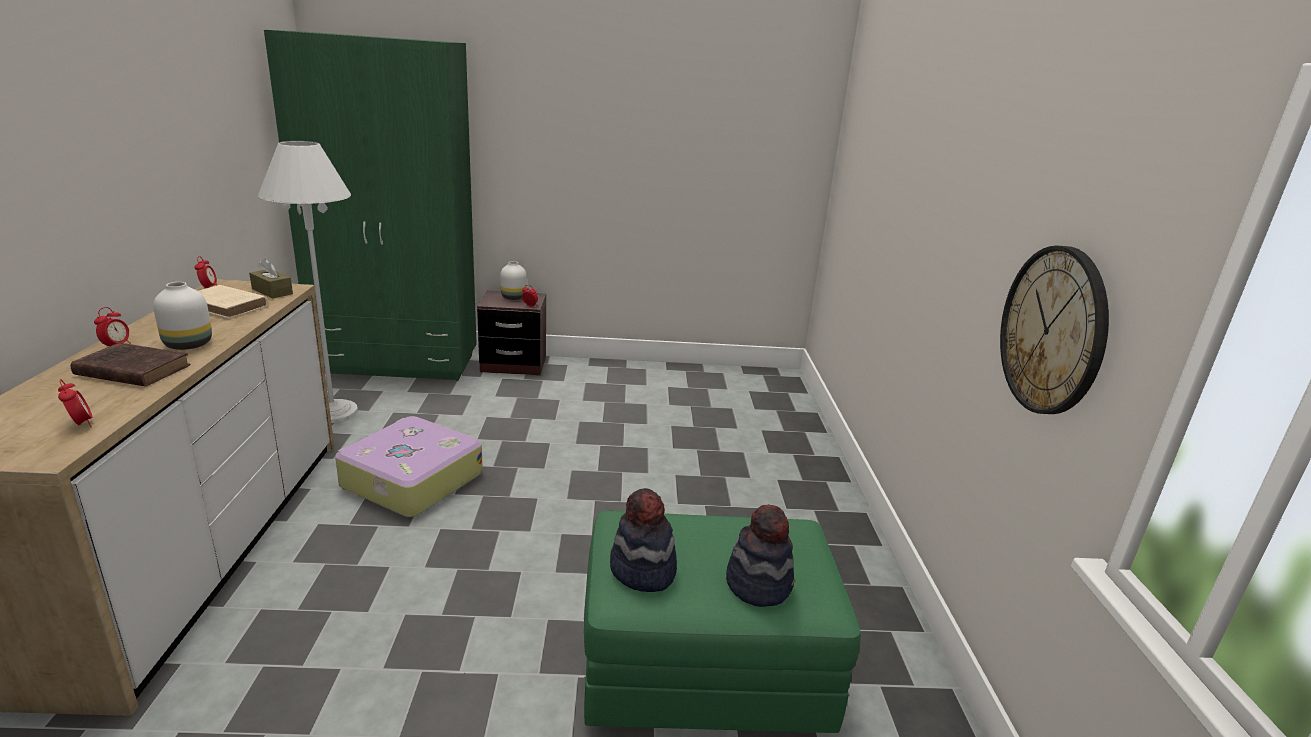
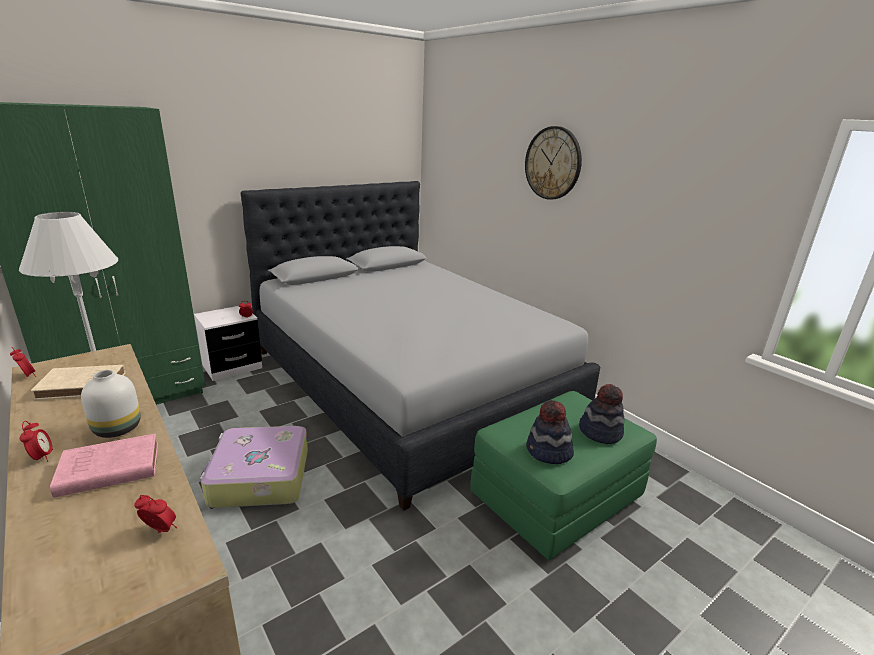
camera: 35 degrees left, 0 degrees up
(131, 370) = (107, 470): brown book -> pink book
(272, 291) = (102, 360): brown tissue box -> none
(513, 364) = (232, 367): brown nightstand -> white nightstand
(514, 297) = (224, 314): white vase -> none
(682, 447) = (408, 382): none -> grey bed
(1053, 330) = (689, 253): wall clock -> wall clock (553, 163)

